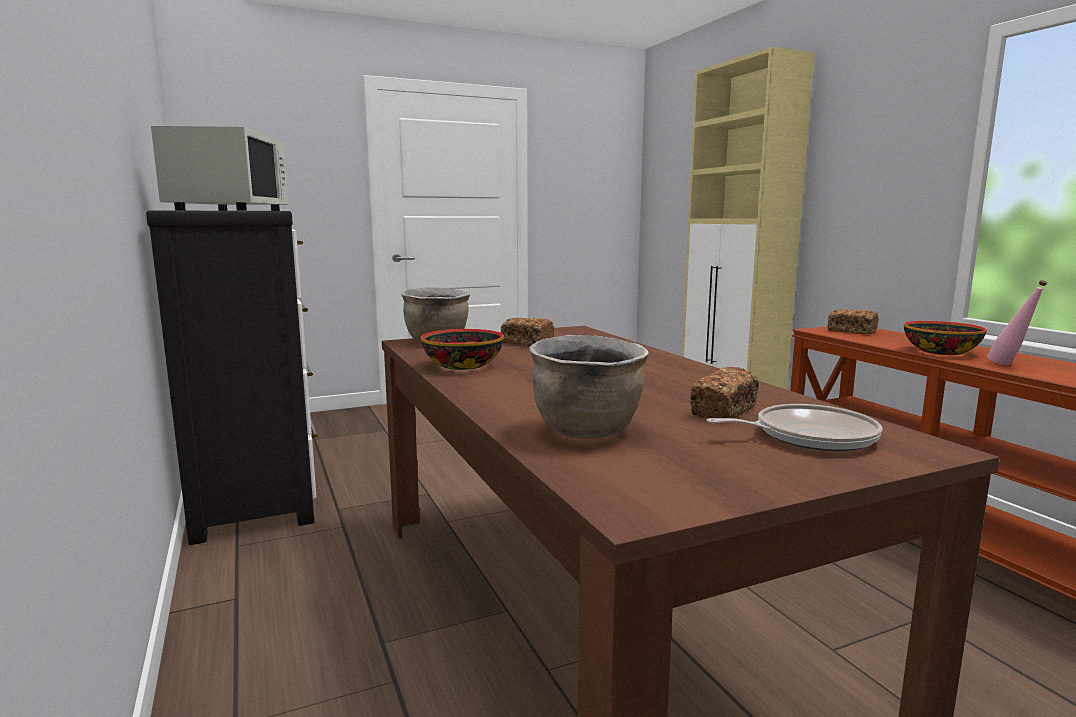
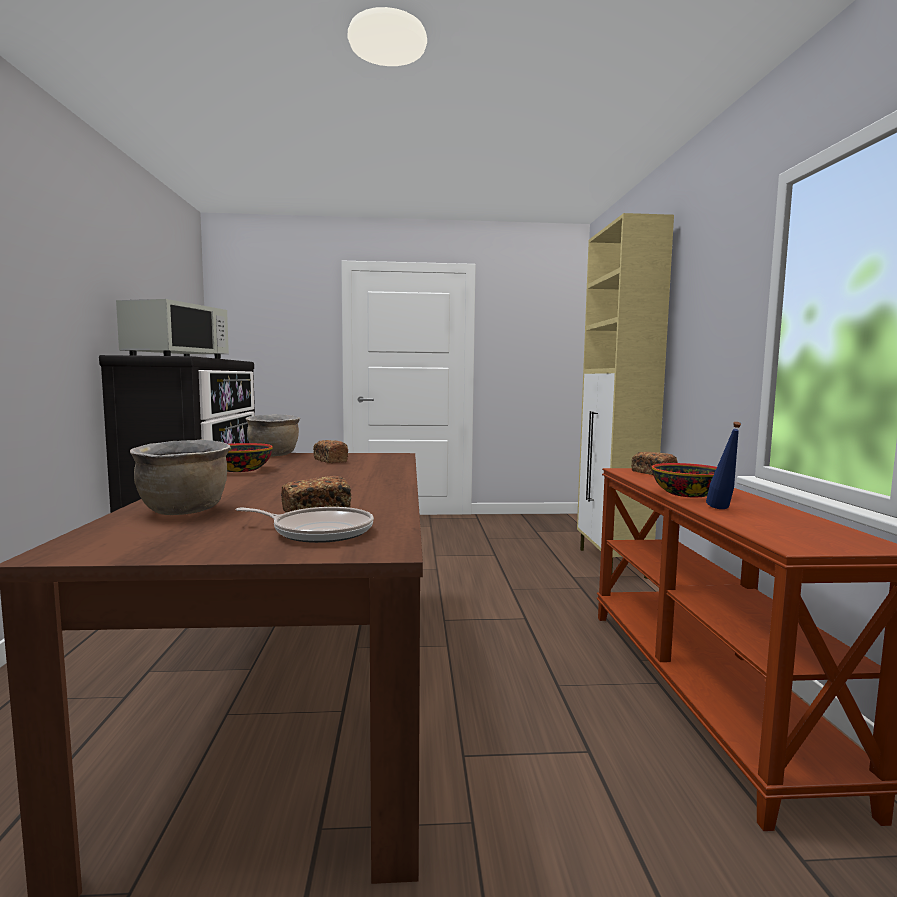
camera: 20 degrees right, 5 degrees down
(1010, 365) = (722, 510): pink bottle -> blue bottle

